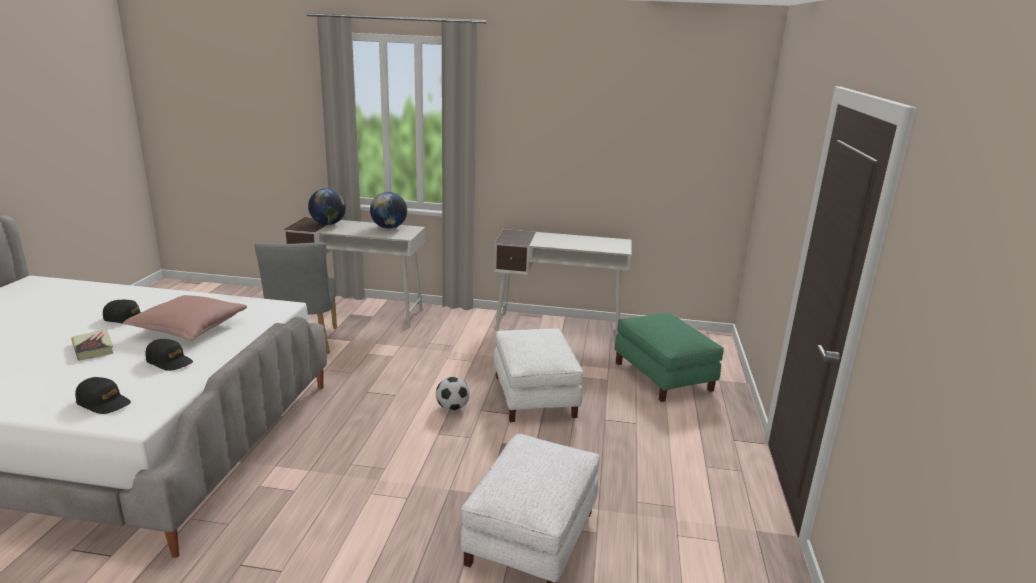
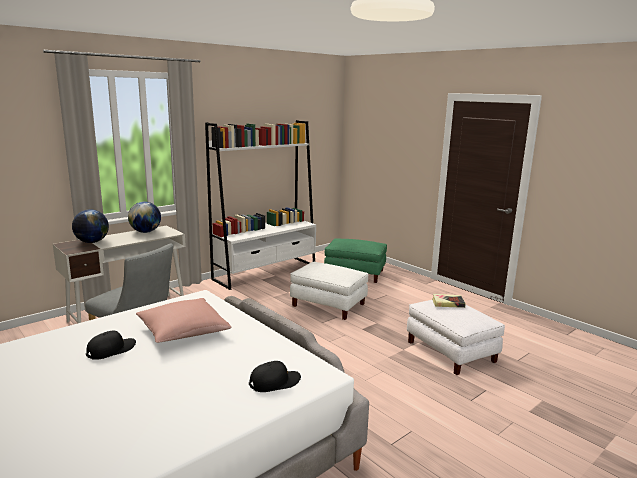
camera: 50 degrees left, 5 degrees down
(93, 348) = (154, 373): book -> book (448, 303)
(170, 361) = (235, 348): black cap -> none
(452, 408) = (308, 328): football -> none
(559, 327) = (266, 272): white desk -> white bookcase

